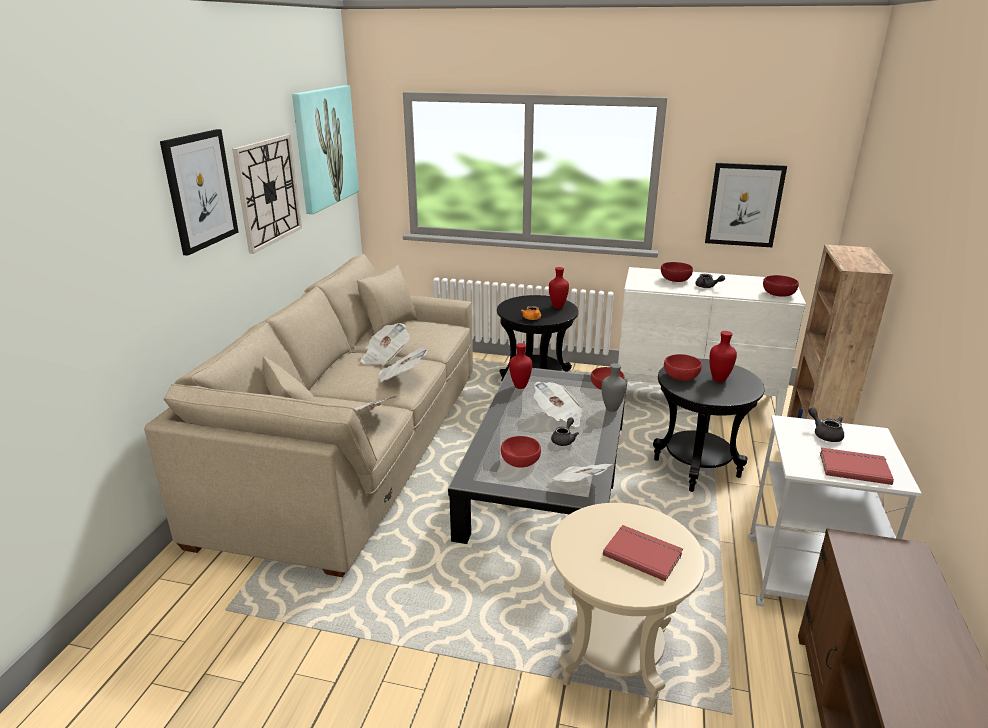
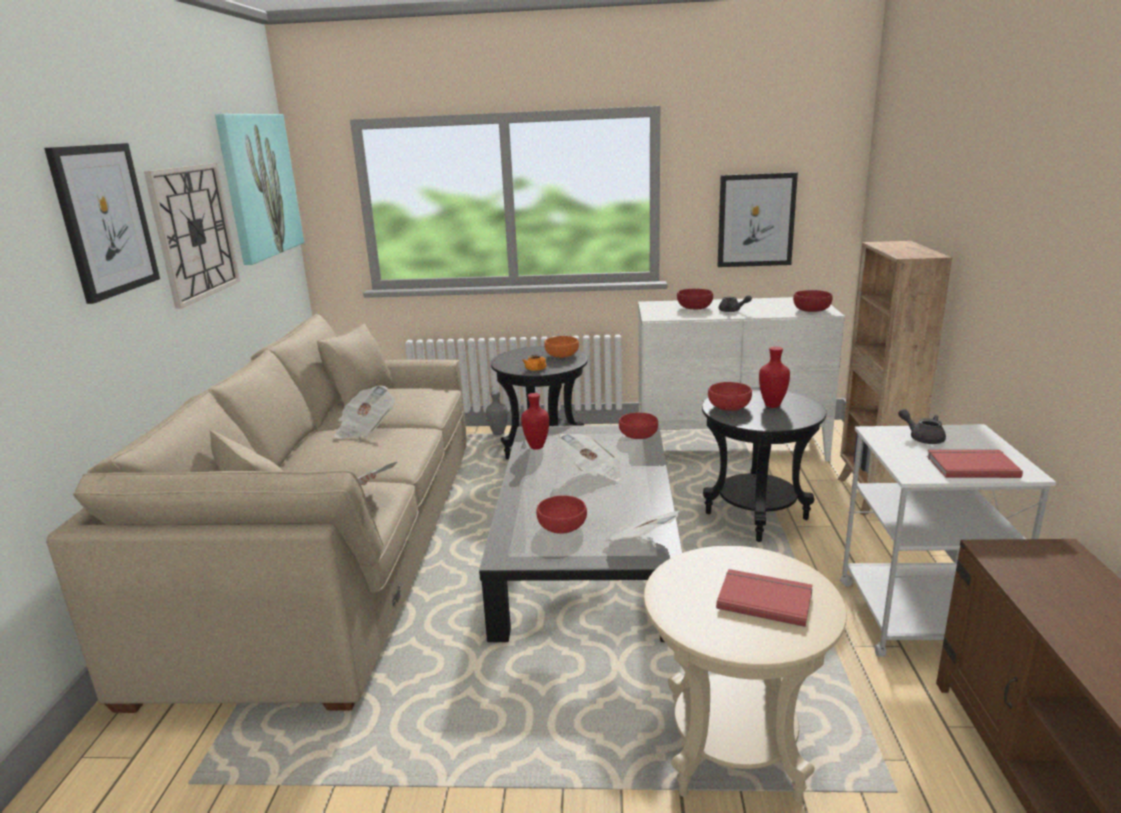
camera: 10 degrees left, 5 degrees down
(402, 377) = (392, 447): newspaper -> none
(557, 307) = (561, 355): red vase -> orange bowl
(564, 440) = (607, 496): grey teapot -> none
(612, 409) = (653, 457): grey vase -> grey vase (499, 433)

